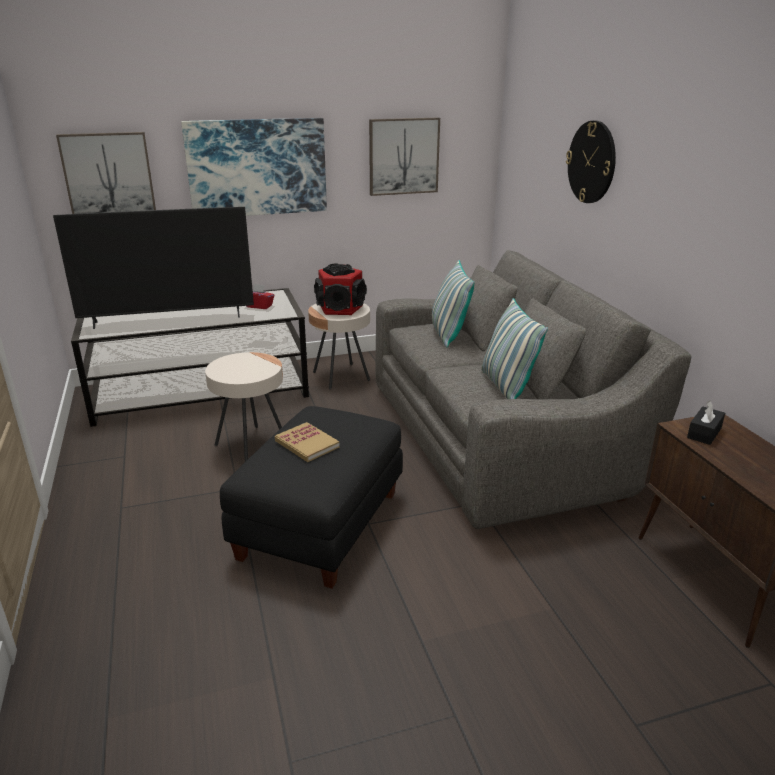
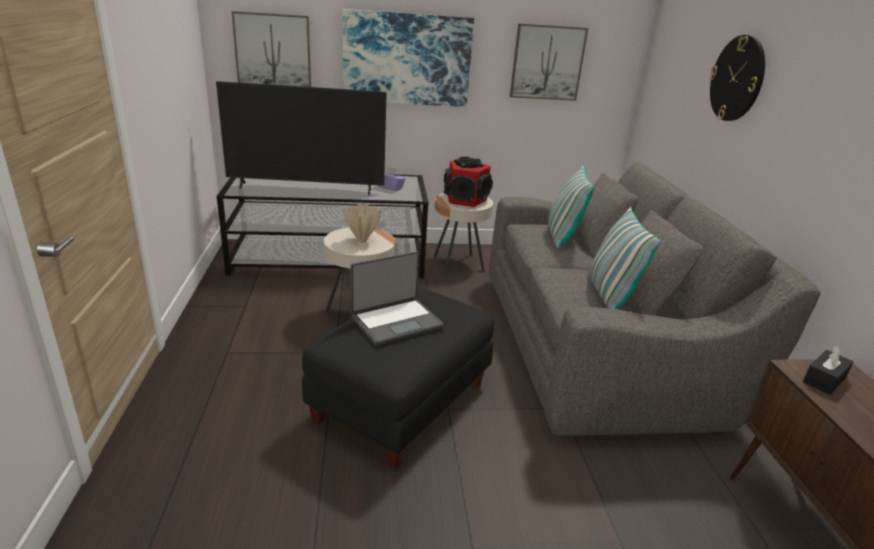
camera: 10 degrees right, 0 degrees up
(246, 368) = (361, 241): none -> beige vase
(259, 306) = (390, 187): red tissue box -> purple tissue box
(307, 444) = (396, 321): book -> laptop

